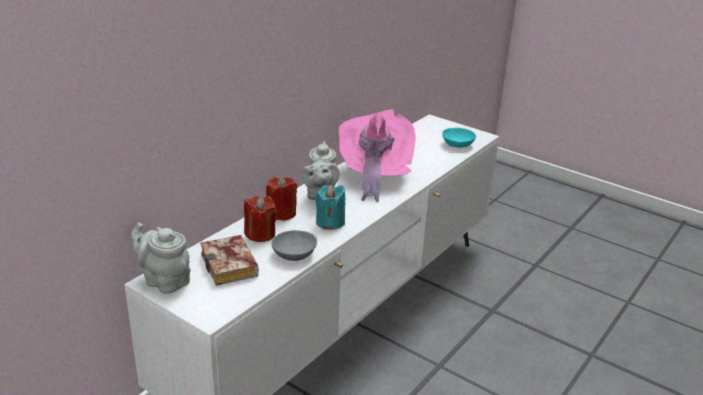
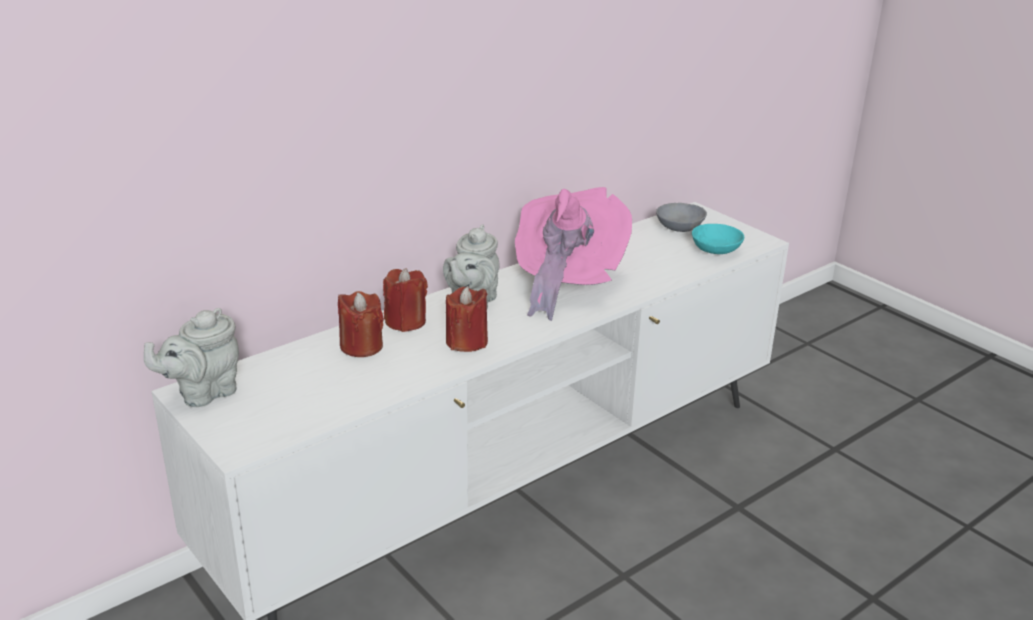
camera: 15 degrees right, 0 degrees up
(164, 281) = (203, 393): grey teapot -> grey teapot turned 90 degrees counterclockwise
(232, 266) = (300, 385): book -> none
(294, 253) = (394, 378): grey bowl -> grey bowl (680, 226)
(330, 222) = (466, 342): turquoise candle -> red candle

